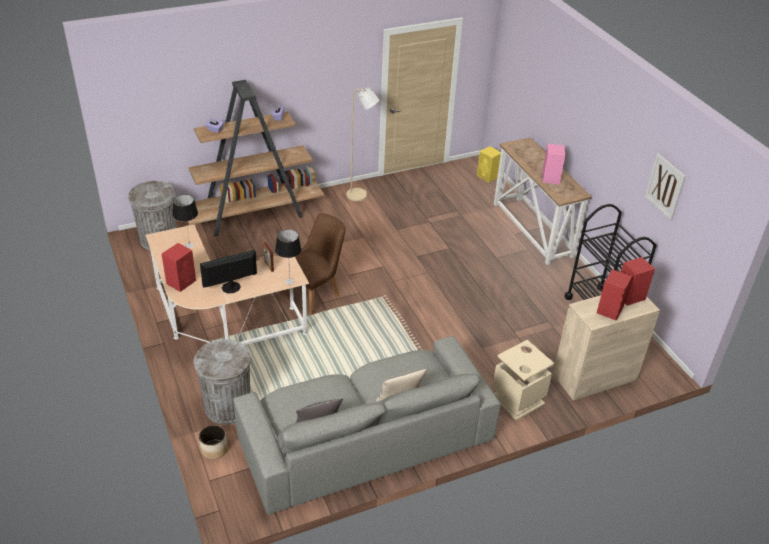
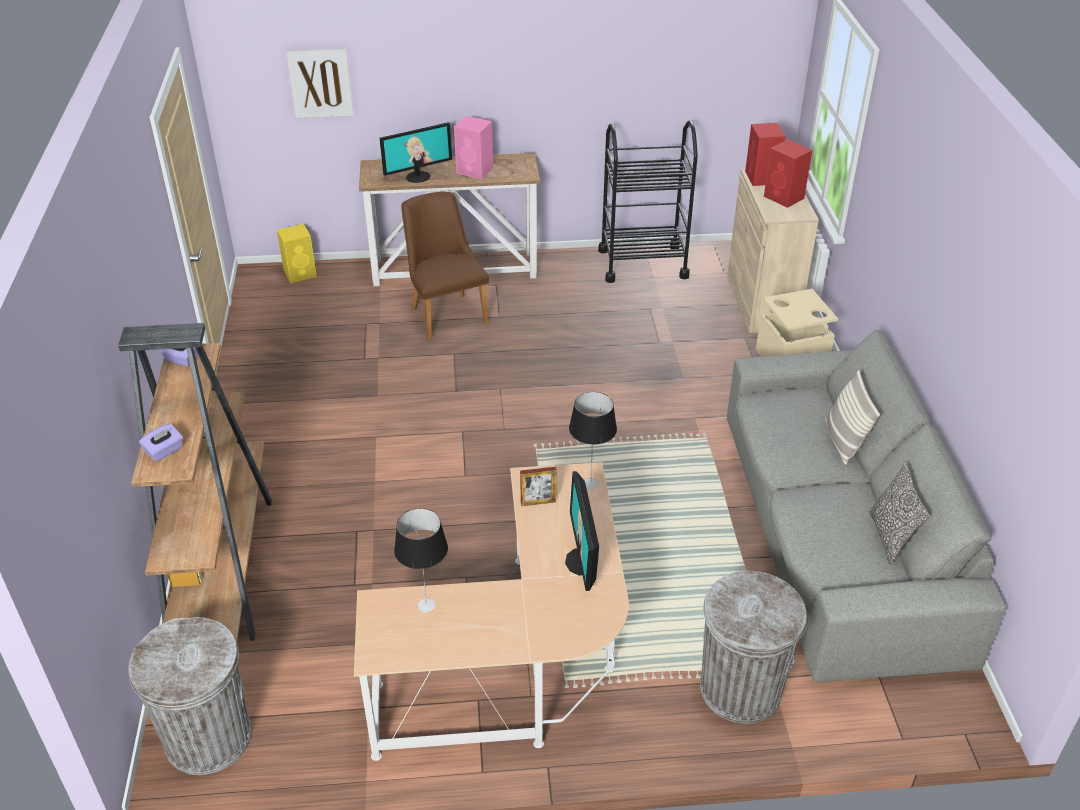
camera: 70 degrees left, 0 degrees up
(181, 282) = (539, 631): red speaker -> none
(214, 450) = (836, 723): planter -> none
(316, 293) = (493, 523): brown chair -> brown chair (445, 312)
(360, 196) = (258, 416): beige floor lamp -> none
(527, 160) = (418, 176): none -> monitor
(665, 186) = (668, 51): picture -> picture (320, 83)

